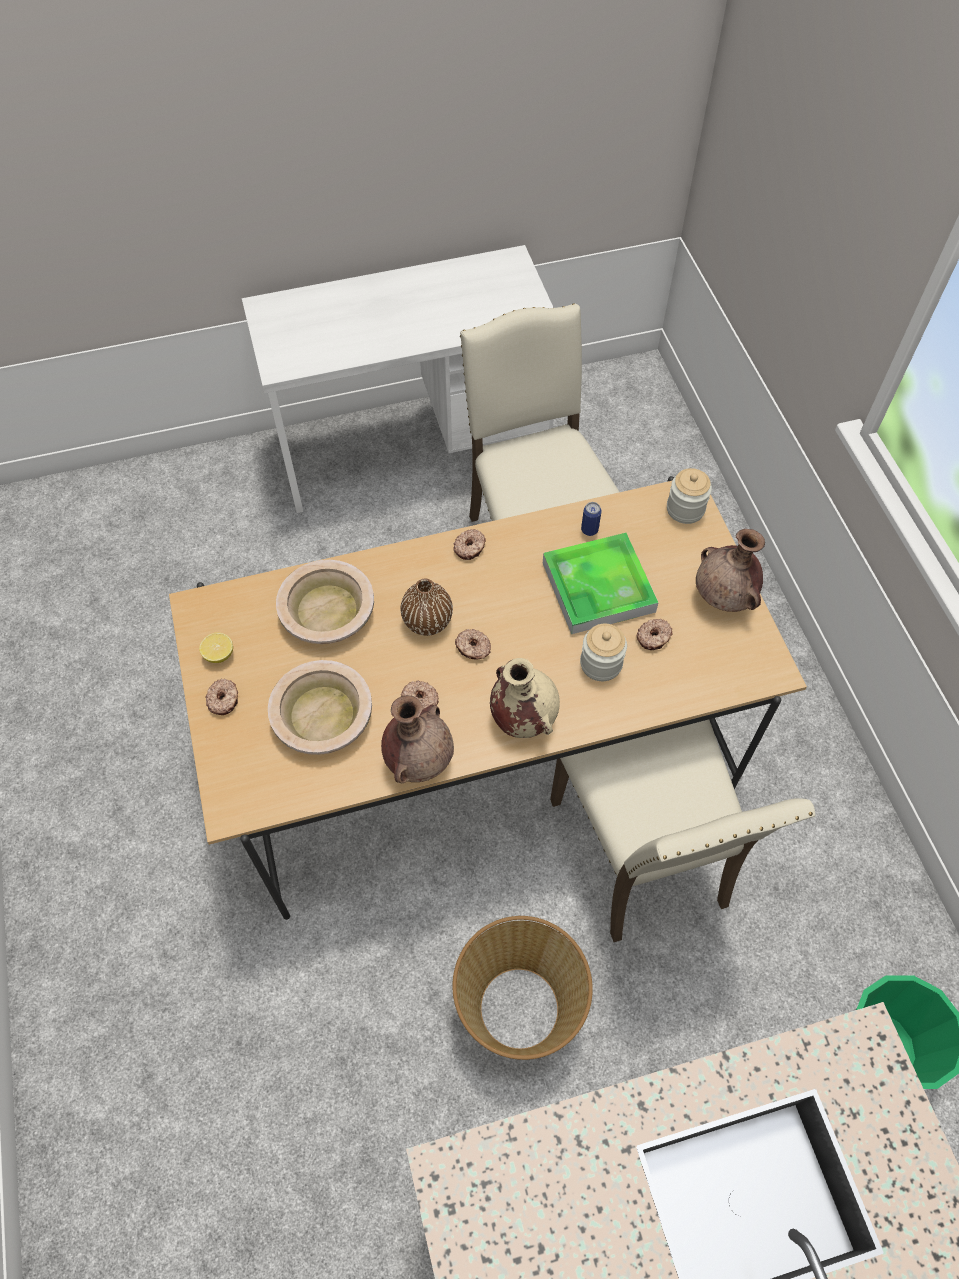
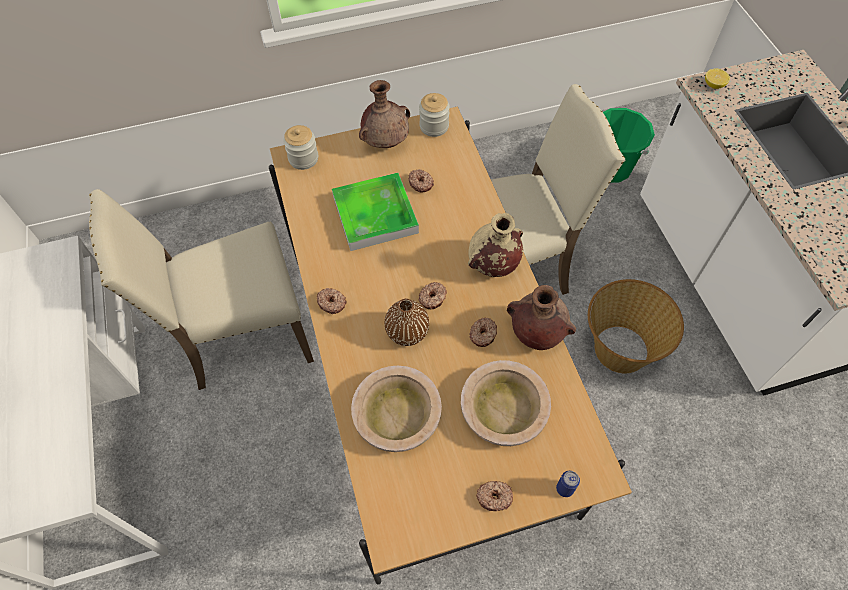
camera: 90 degrees left, 0 degrees up
(219, 654) = (445, 508): lemon -> lemon (713, 85)
(589, 530) = (319, 219): can -> can (564, 488)
(601, 663) = (444, 215): jar -> jar (434, 126)

